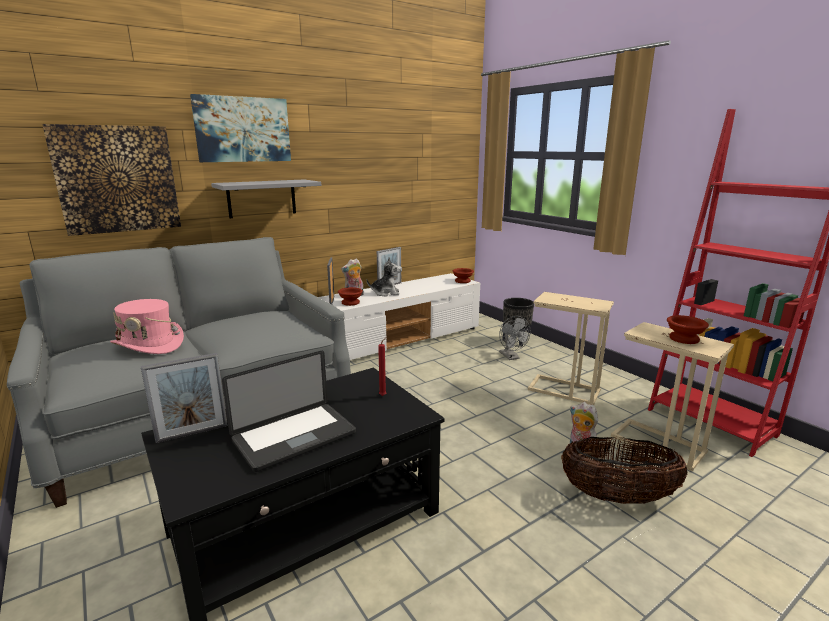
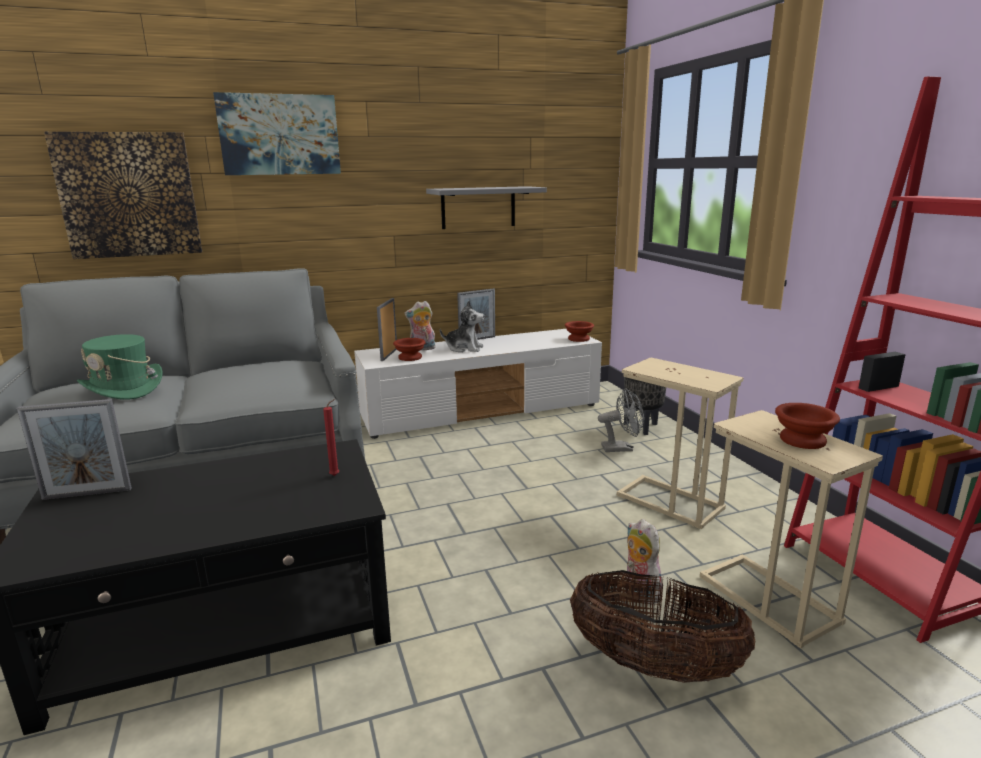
camera: 15 degrees right, 0 degrees up
(149, 345) = (124, 388): pink hat -> green hat
(262, 198) = (304, 220): grey shelf -> grey shelf (478, 207)
(294, 437) = (187, 513): laptop -> none
(511, 357) = (621, 448): grey fan -> grey fan turned 90 degrees counterclockwise

